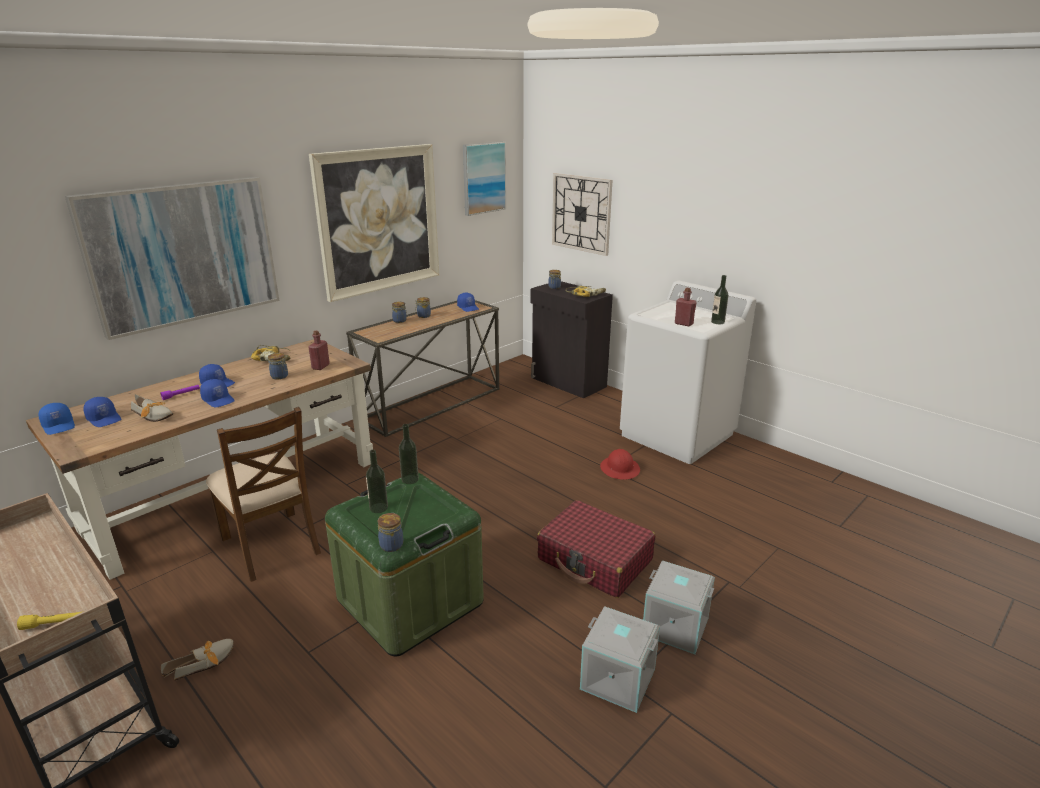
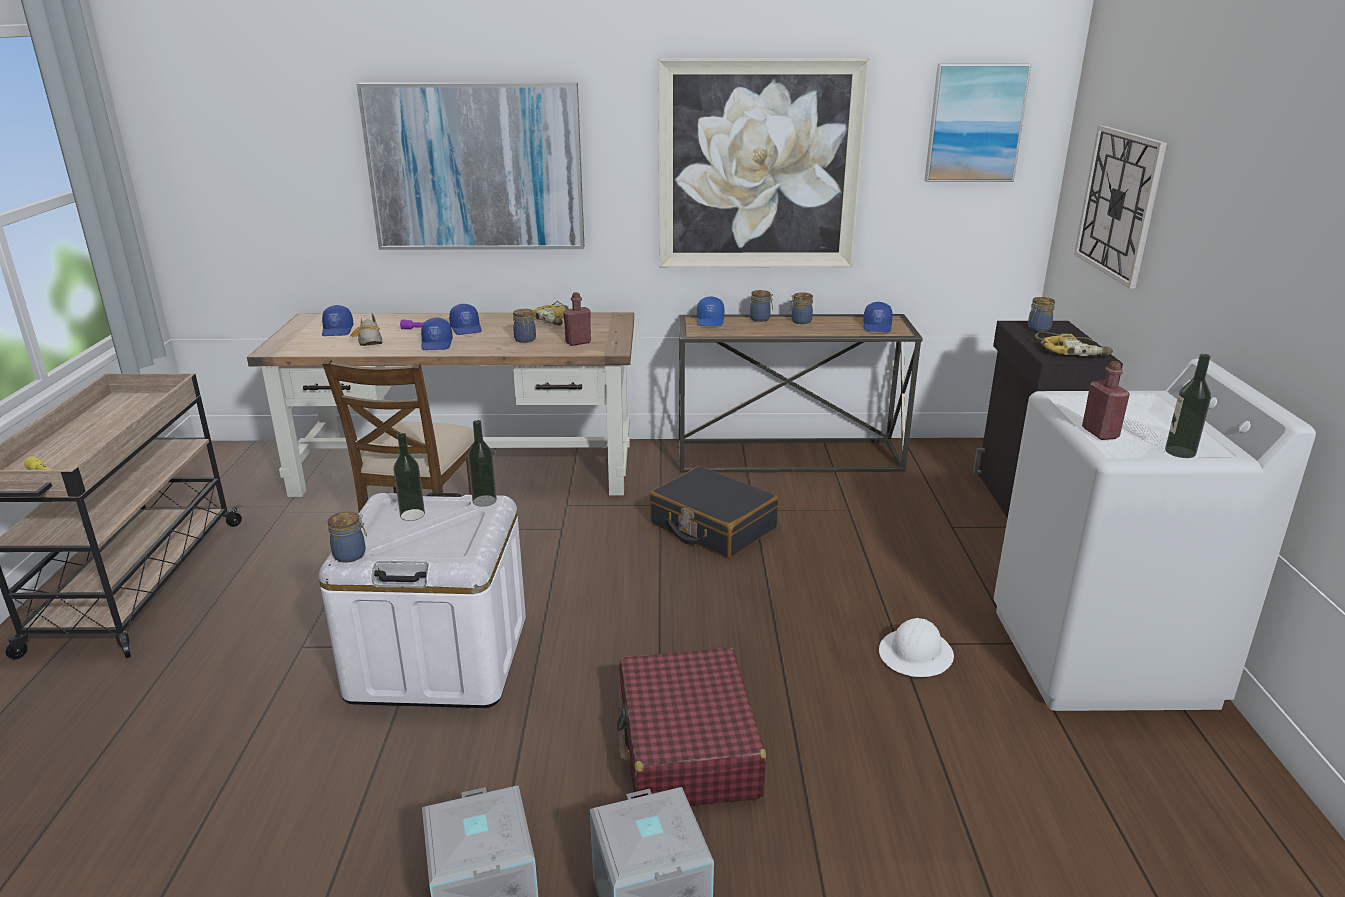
camera: 45 degrees right, 0 degrees up
(59, 426) = (304, 325): blue cap -> blue cap (710, 321)
(205, 662) = (236, 605): shoe -> none
(410, 601) = (439, 658): green storage box -> white storage box
(449, 457) = (712, 527): none -> black suitcase
(620, 469) = (916, 655): red hard hat -> white hard hat

